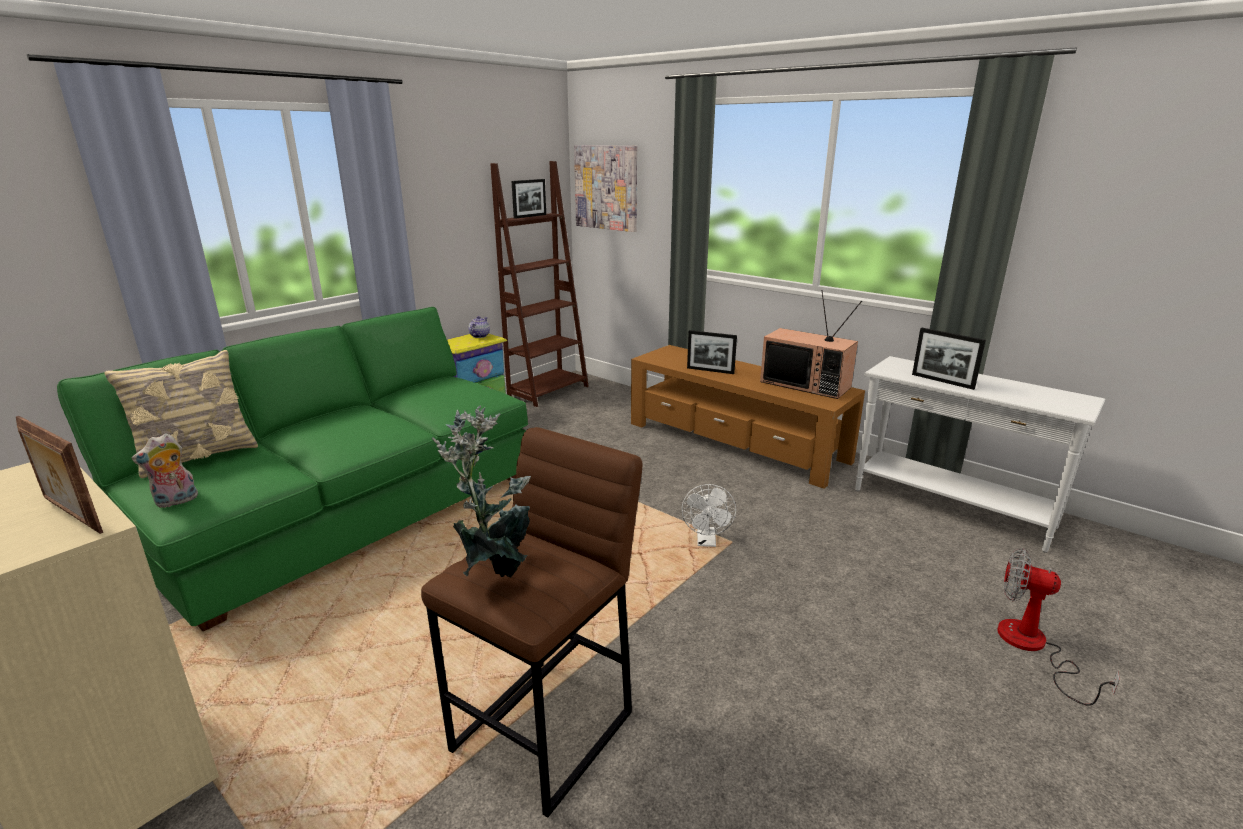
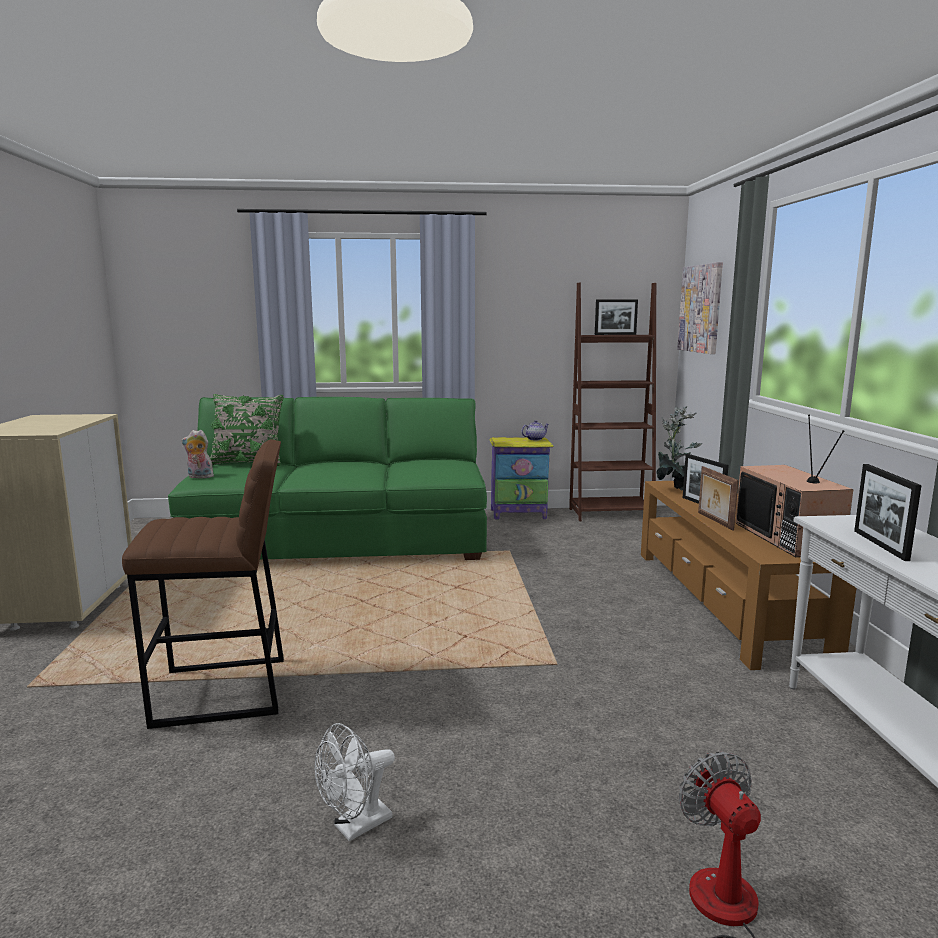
camera: 45 degrees right, 10 degrees down
(71, 516) = (54, 428): picture frame -> picture frame (714, 521)
(198, 458) = (248, 463): beige pillow -> green pillow
(495, 569) = (180, 522): potted plant -> potted plant (676, 488)
(707, 542) = (535, 654): white fan -> white fan (355, 827)

